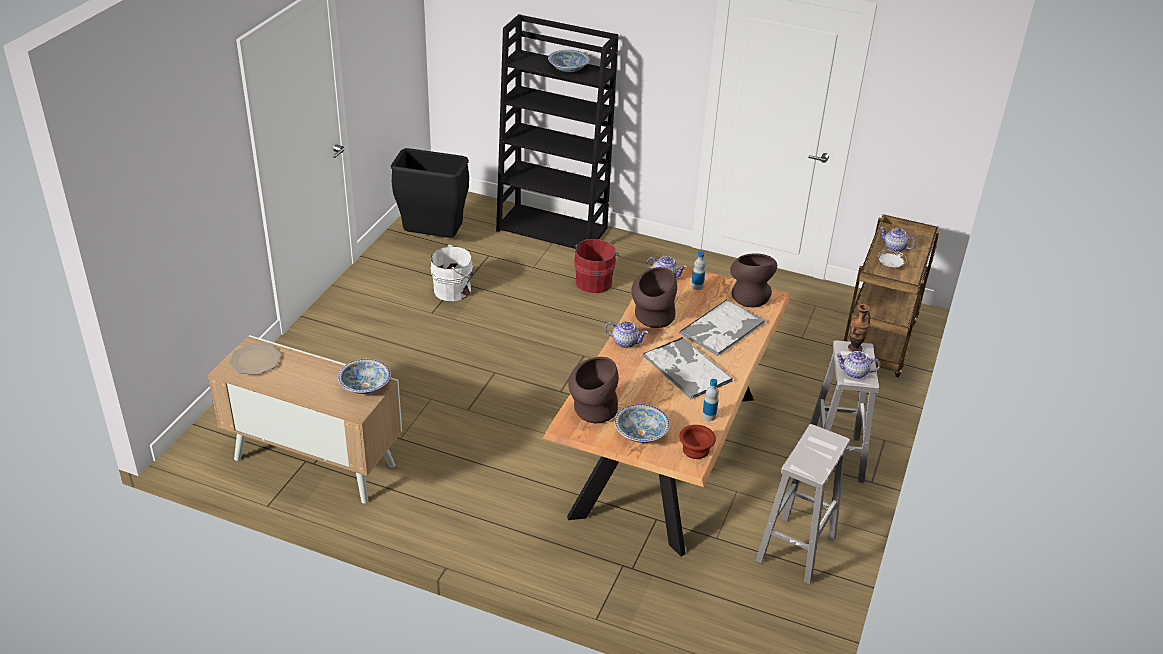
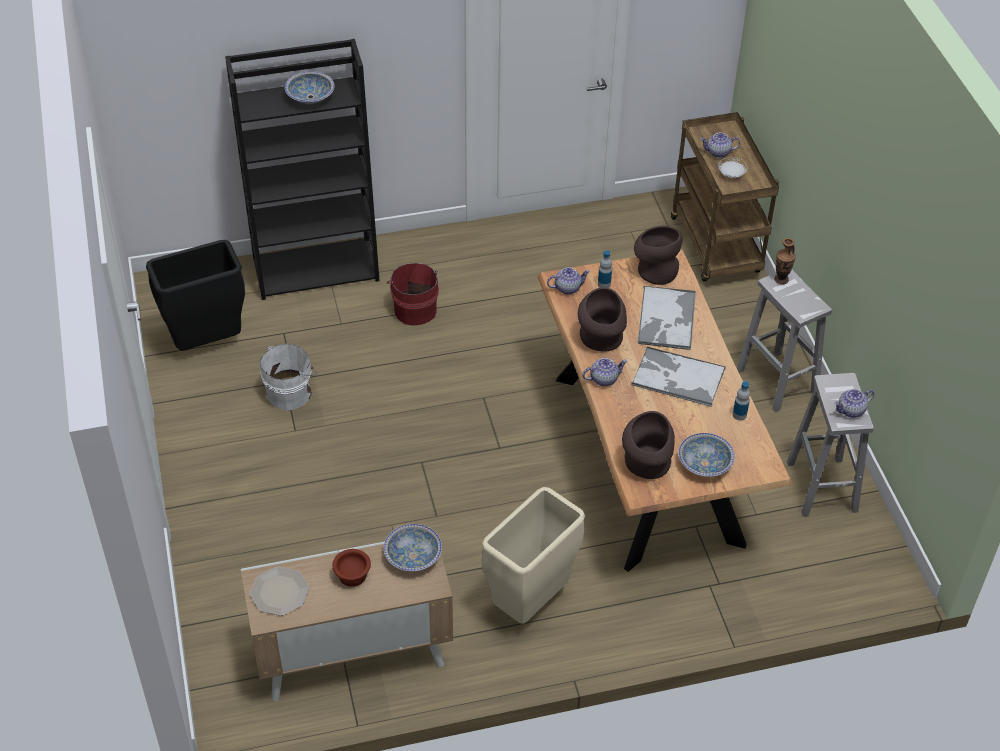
camera: 35 degrees left, 10 degrees up
(471, 500) = (531, 603): none -> beige trash can
(694, 450) = (760, 455): brown bowl -> brown bowl (351, 576)
(854, 373) = (803, 305): teapot -> teapot (851, 411)

